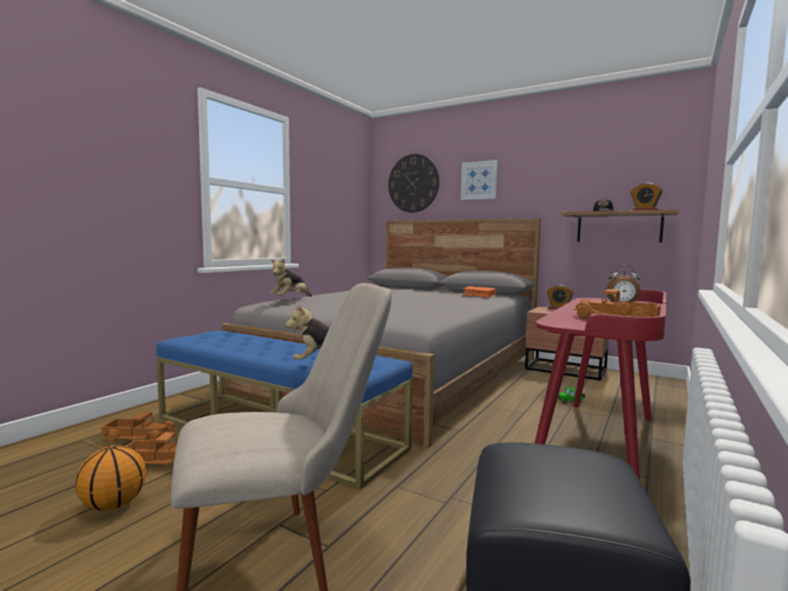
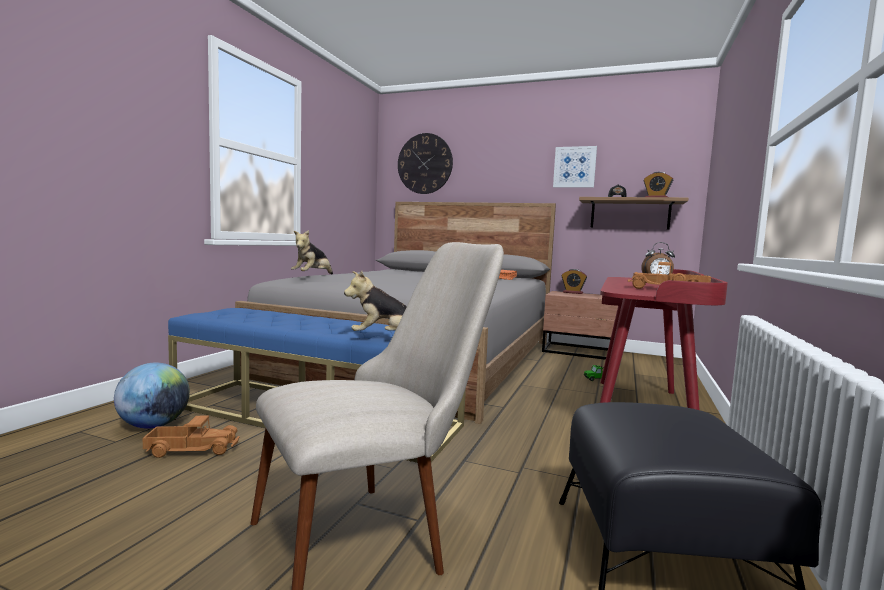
camera: 10 degrees left, 0 degrees up
(113, 505) = (152, 496): basketball -> none
(139, 437) = (154, 425): toy truck -> globe
(479, 180) = (494, 163): picture -> picture (574, 167)

